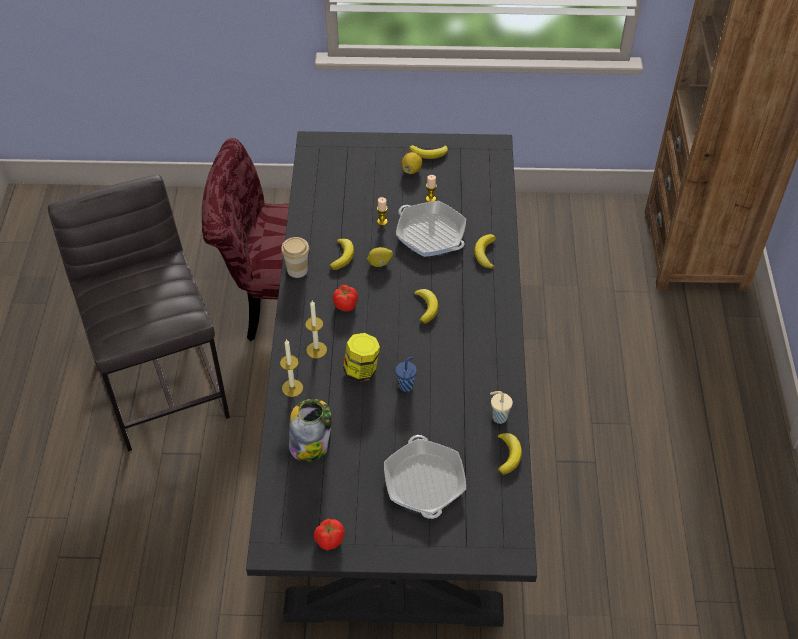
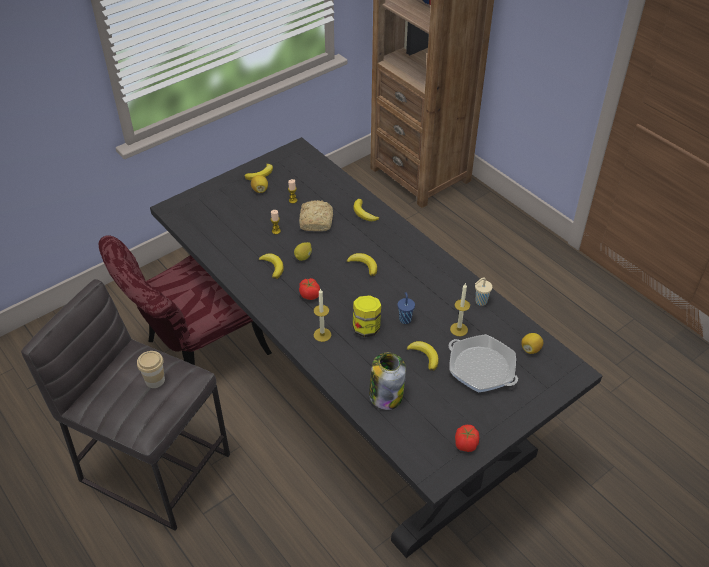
camera: 40 degrees left, 5 degrees down
(292, 388) = (333, 368): candle -> candle (459, 329)
(297, 270) = (251, 293): cup -> cup (155, 380)
(430, 234) = (317, 221): frying pan -> bread
(493, 498) = (530, 349): none -> lemon
(508, 455) = (510, 319): banana -> banana (424, 356)

